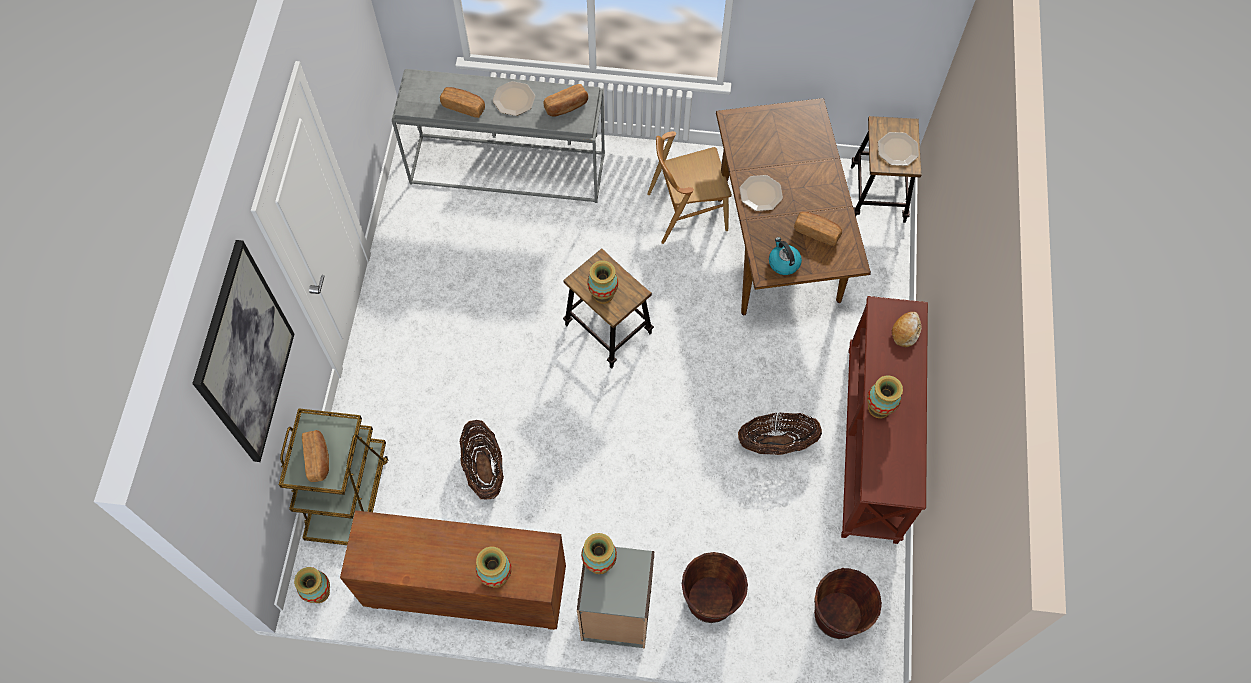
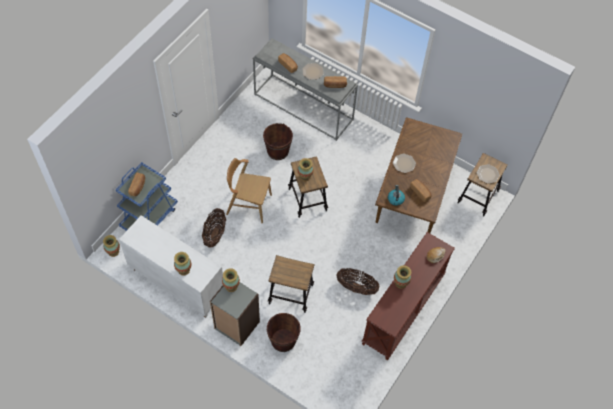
camera: 25 degrees right, 5 degrees down
(245, 355) = (122, 121): picture -> none
(348, 494) = (149, 217): brown cart -> blue cart
(466, 592) = (176, 283): brown cabinet -> white cabinet
(676, 511) = (290, 294): none -> stool
(686, 211) = (377, 163): brown chair -> brown chair (249, 204)
(837, 615) = (338, 377): brown bucket -> brown bucket (277, 151)

